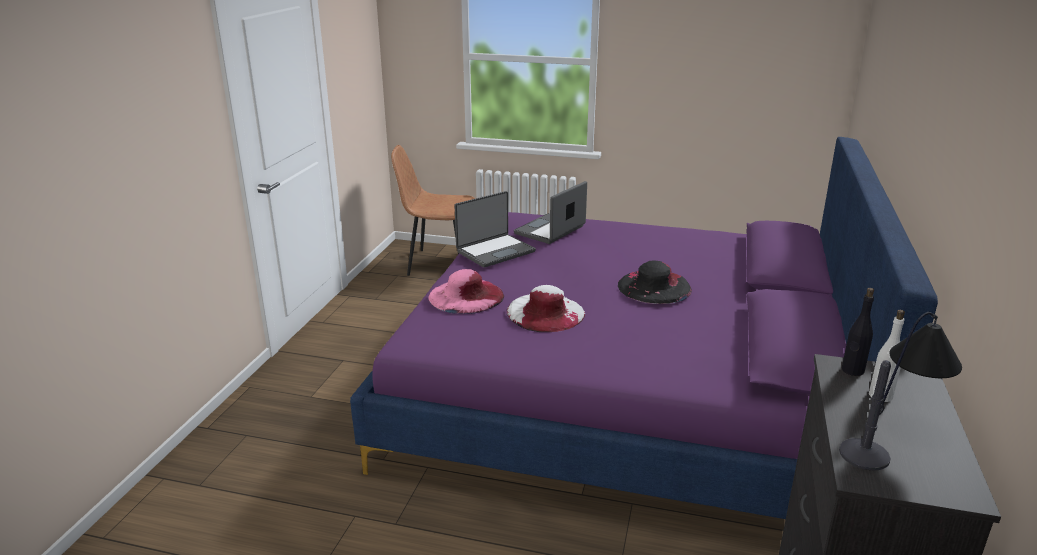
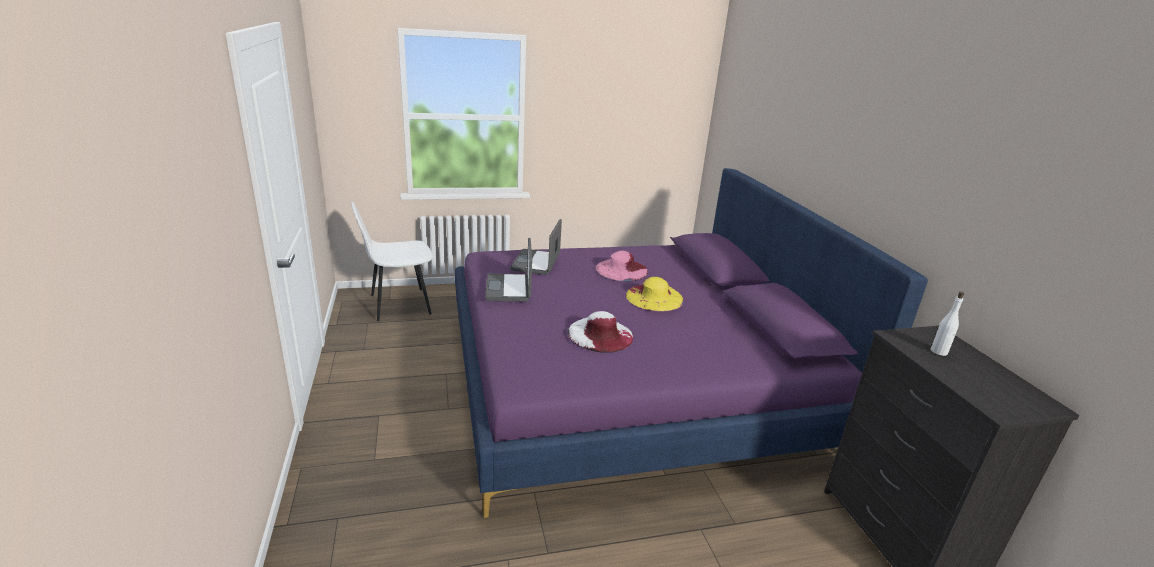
camera: 30 degrees left, 0 degrees up
(439, 263) = (398, 305): brown chair -> white chair
(466, 296) = (524, 333): pink hat -> pink hat (621, 270)
(495, 251) = (509, 288): laptop -> laptop turned 150 degrees clockwise
(654, 287) = (654, 297): black hat -> yellow hat
(852, 370) = (905, 337): black bottle -> none
(891, 437) = (977, 379): table lamp -> none

